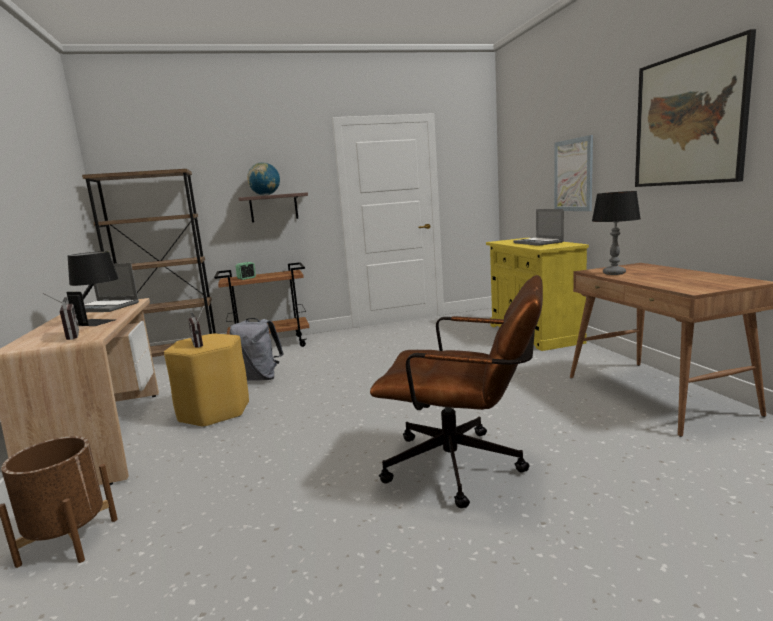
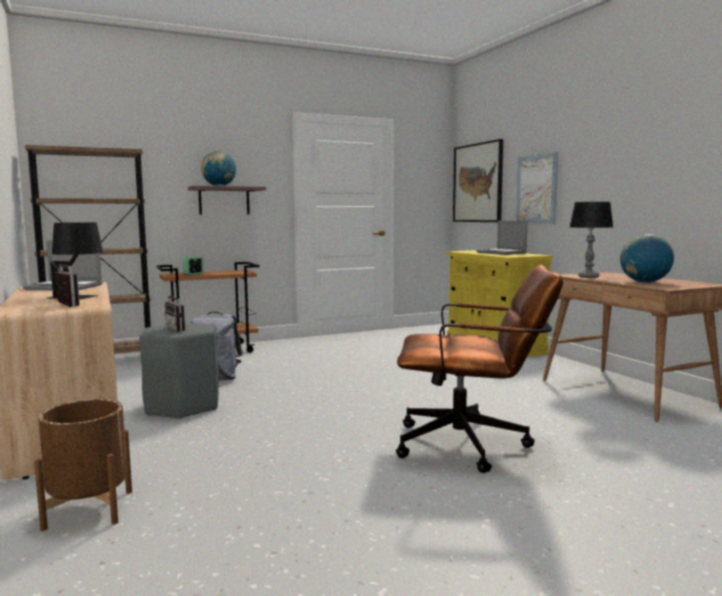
camera: 10 degrees left, 5 degrees down
(215, 412) = (183, 406): yellow stool -> grey stool
(672, 281) = (644, 282): none -> globe
(689, 119) = (651, 143): picture -> picture (478, 183)

